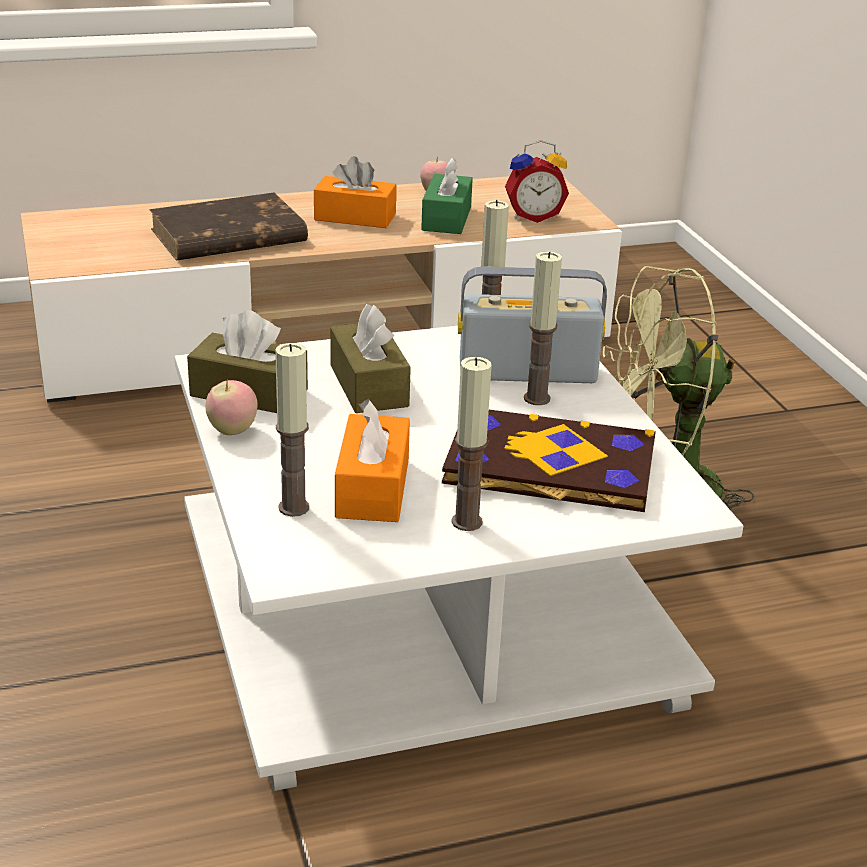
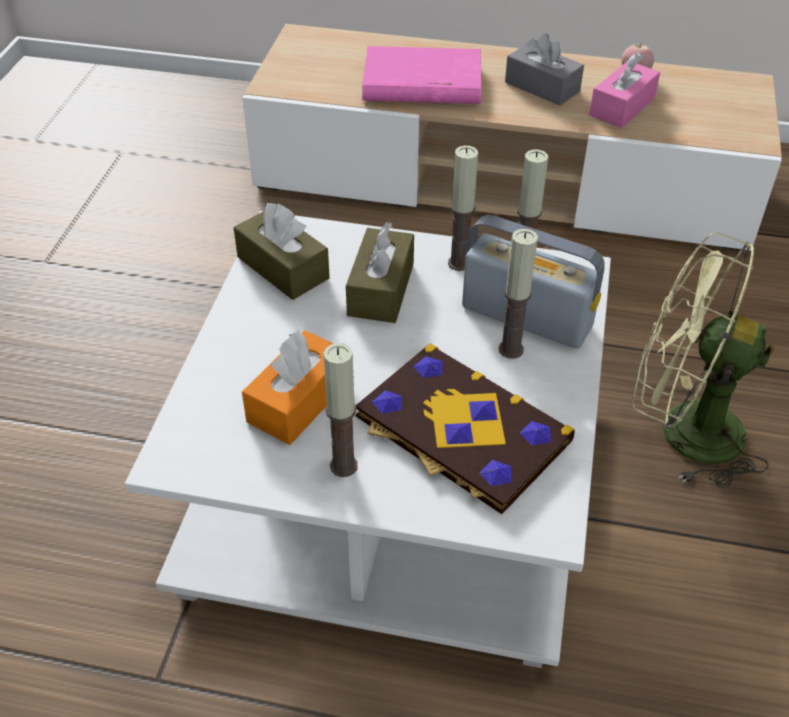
camera: 30 degrees right, 15 degrees up
(227, 236) = (421, 84): brown book -> pink book
(232, 430) = (241, 303): apple -> none
(294, 507) = (225, 399): candle -> candle (459, 263)
(355, 217) = (542, 87): orange tissue box -> grey tissue box
(446, 218) = (622, 107): green tissue box -> pink tissue box
(533, 216) = (706, 123): alarm clock -> none

